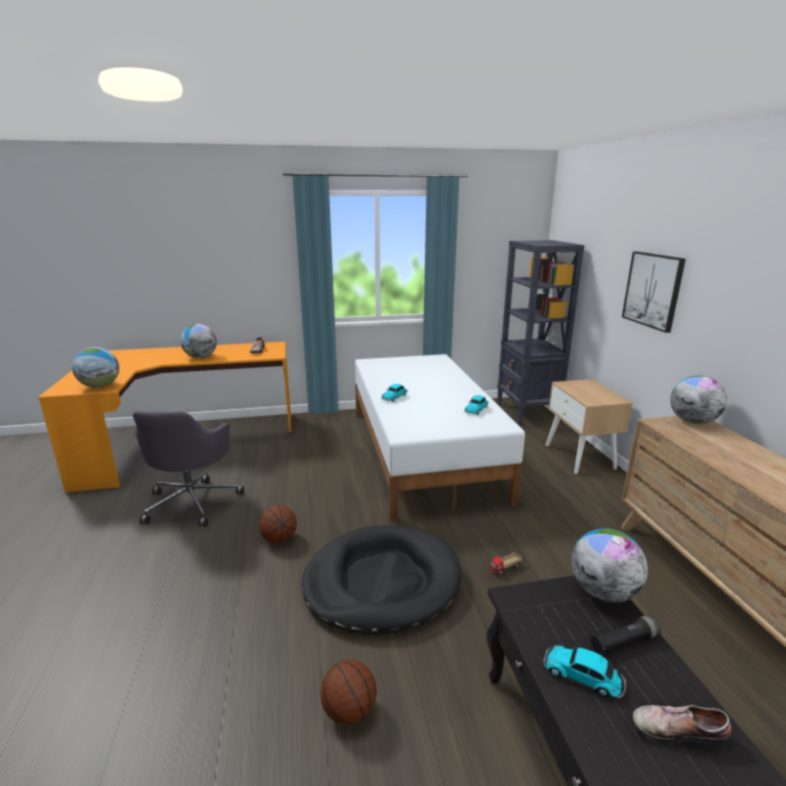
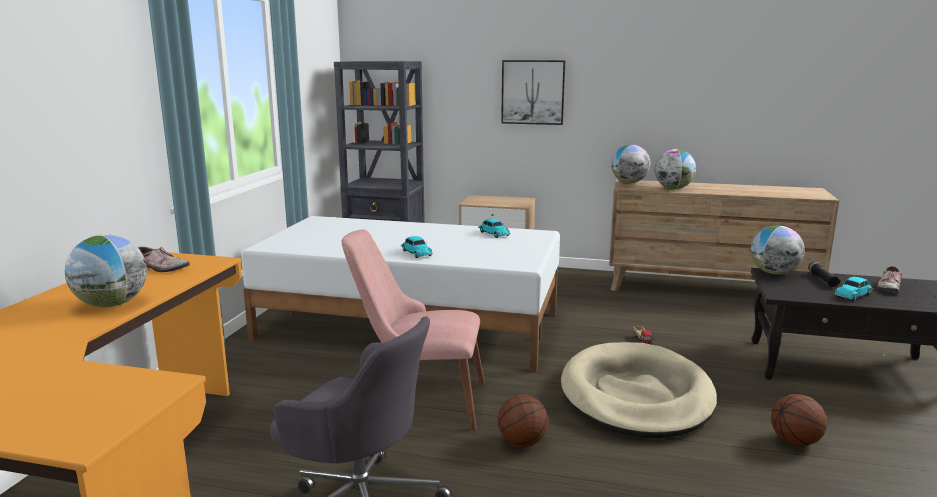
camera: 65 degrees left, 5 degrees down
(100, 386) = (136, 391): globe -> globe (673, 188)
(314, 486) = (418, 401): none -> pink chair
(382, 582) = (636, 396): black dog bed -> beige dog bed

